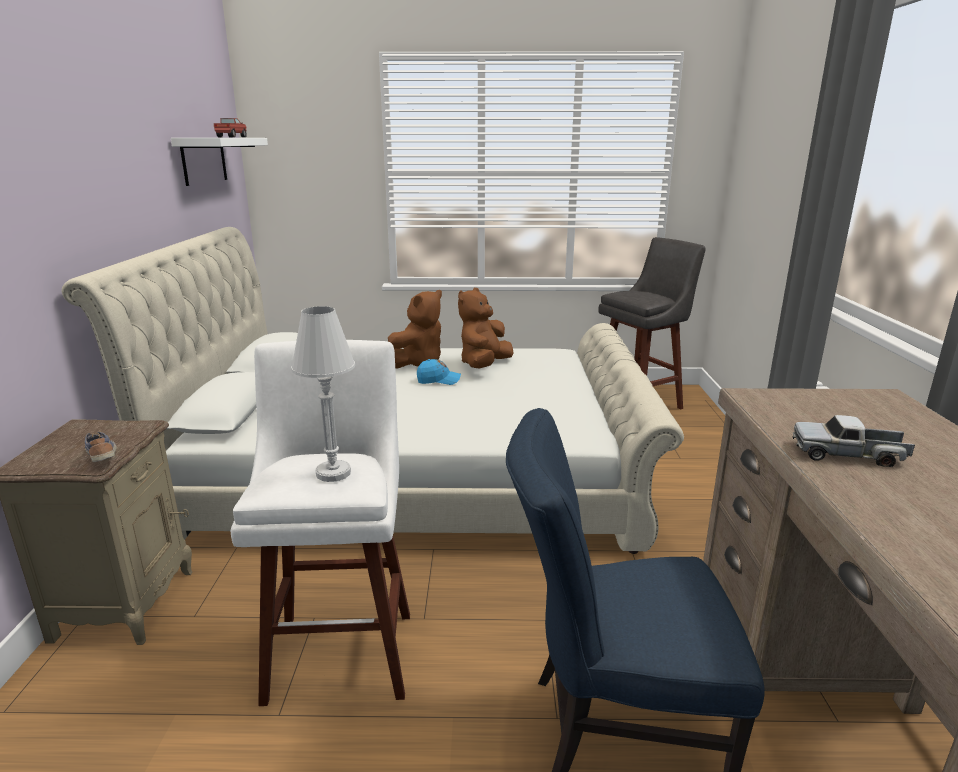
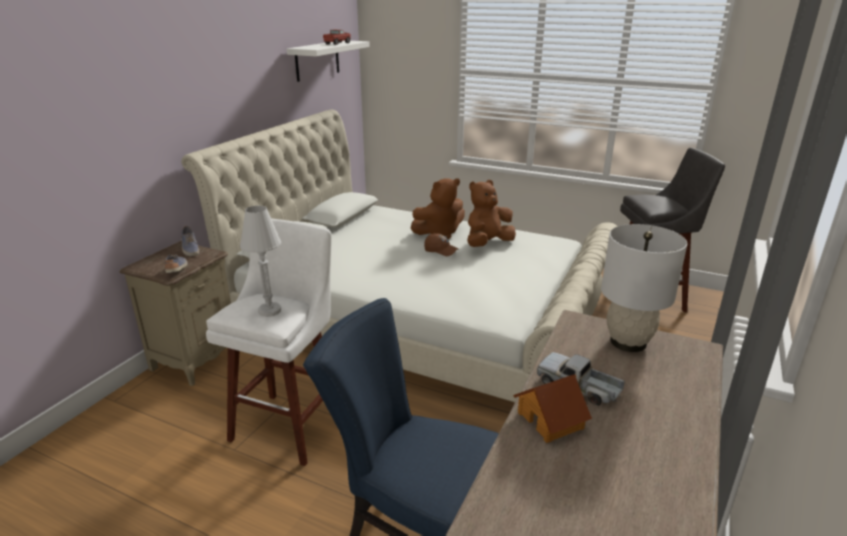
camera: 25 degrees right, 5 degrees up
(99, 427) = (190, 249): none -> shoe
(439, 380) = (440, 251): blue cap -> brown cap
(824, 403) = (628, 342): none -> white table lamp
(874, 493) = (551, 419): none -> toy house

